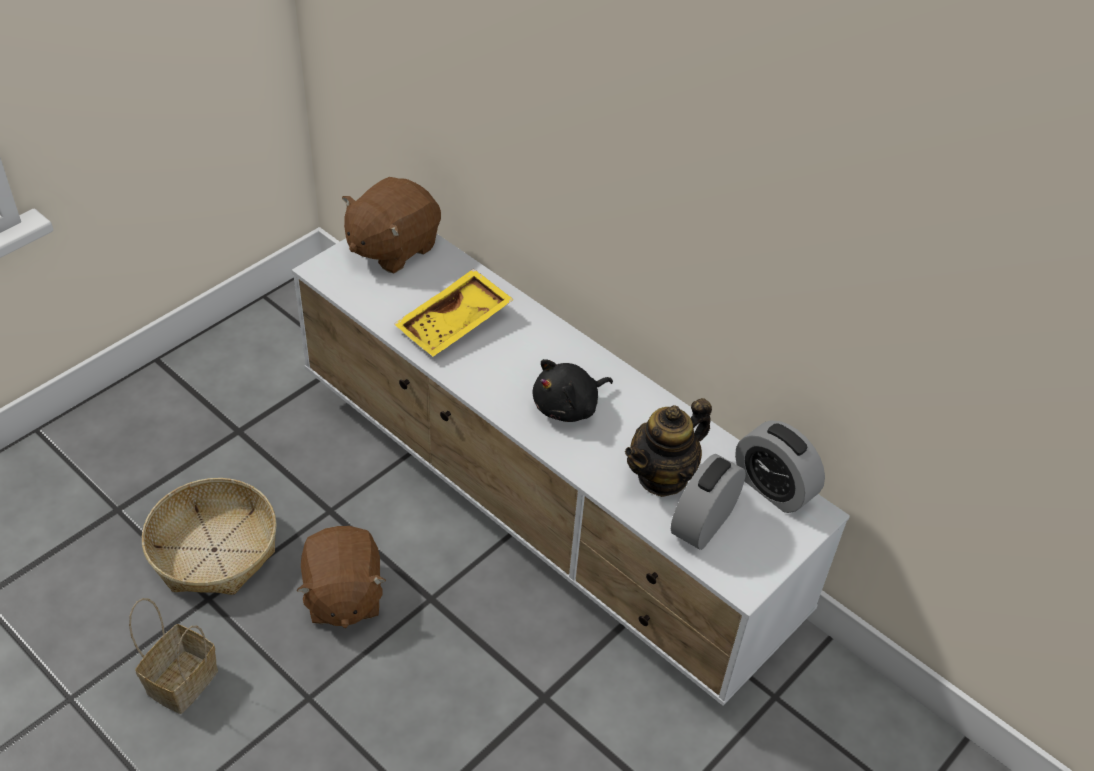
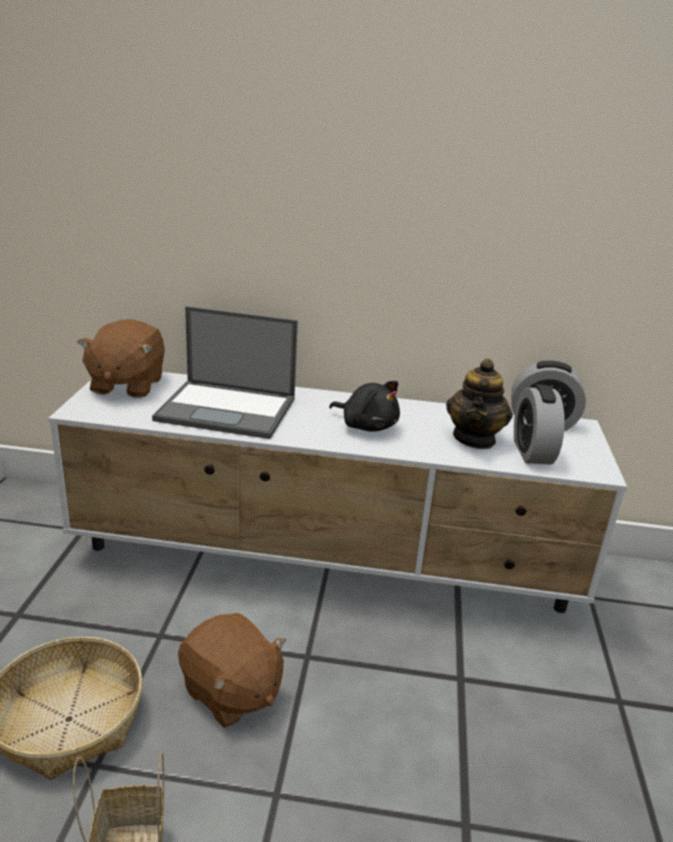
camera: 35 degrees left, 20 degrees down
(455, 324) = (228, 409): yellow tray -> laptop
(568, 406) = (367, 425): black plush toy -> black plush toy turned 75 degrees counterclockwise

